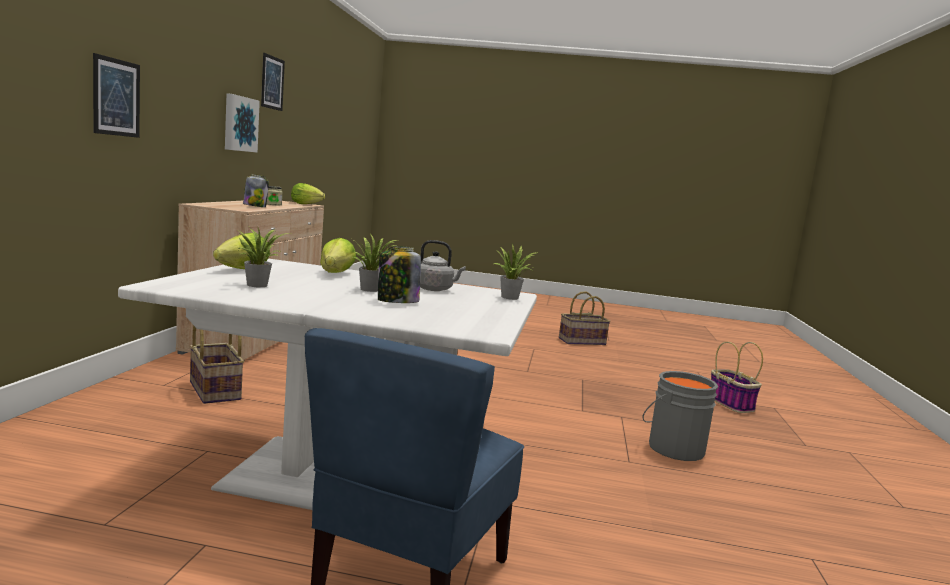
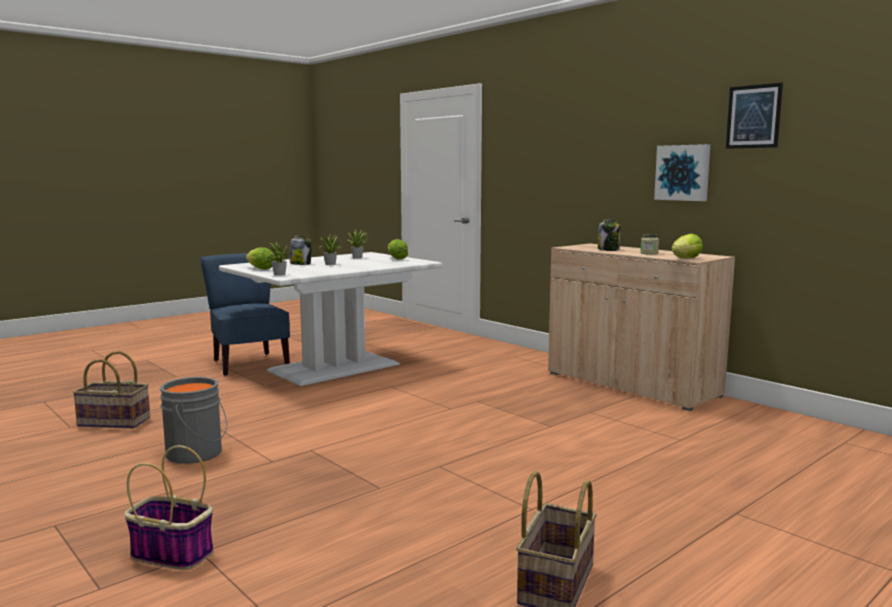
camera: 130 degrees right, 0 degrees up
(116, 97) = (544, 169): picture -> none
(216, 390) = (492, 363): basket -> basket (113, 422)
(336, 273) = (377, 265): lettuce -> lettuce (260, 269)
(435, 289) = (317, 269): grey kettle -> none

